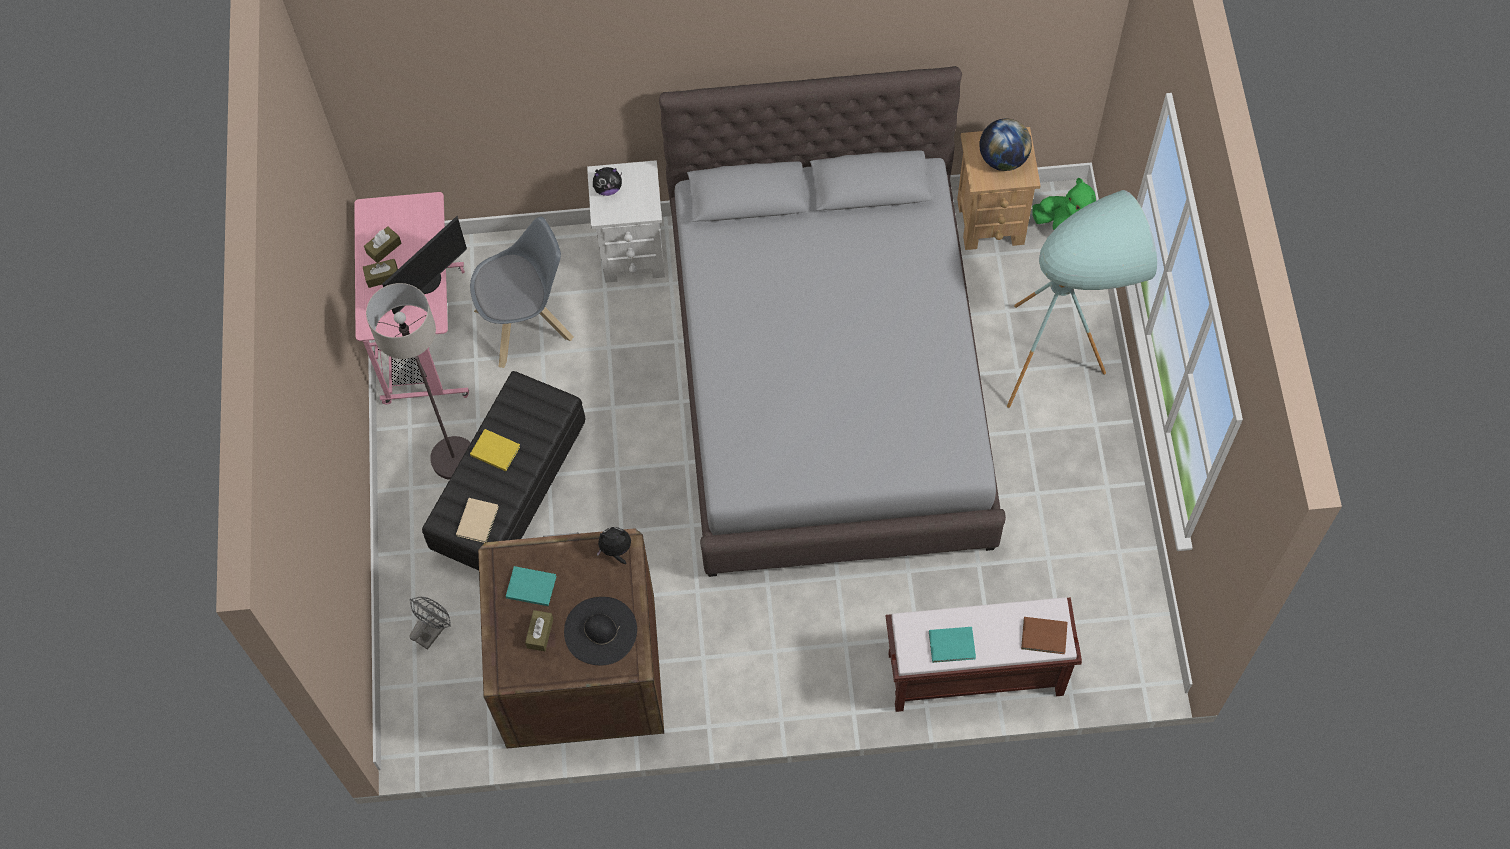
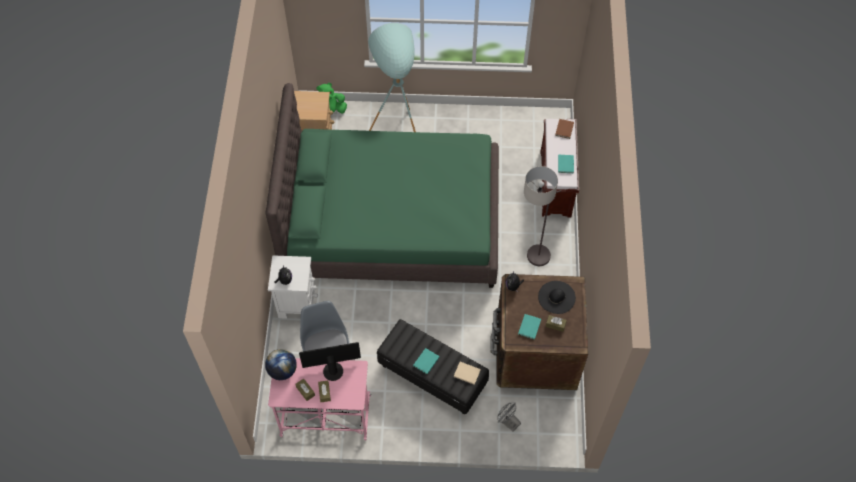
camera: 85 degrees left, 5 degrees down
(426, 281) = (332, 369): monitor -> monitor turned 60 degrees counterclockwise
(448, 448) = (399, 407): grey floor lamp -> grey floor lamp (531, 258)
(494, 450) = (425, 362): yellow book -> turquoise book
(830, 380) = (391, 221): grey bed -> green bed
(1003, 158) = (310, 104): globe -> globe (282, 371)

